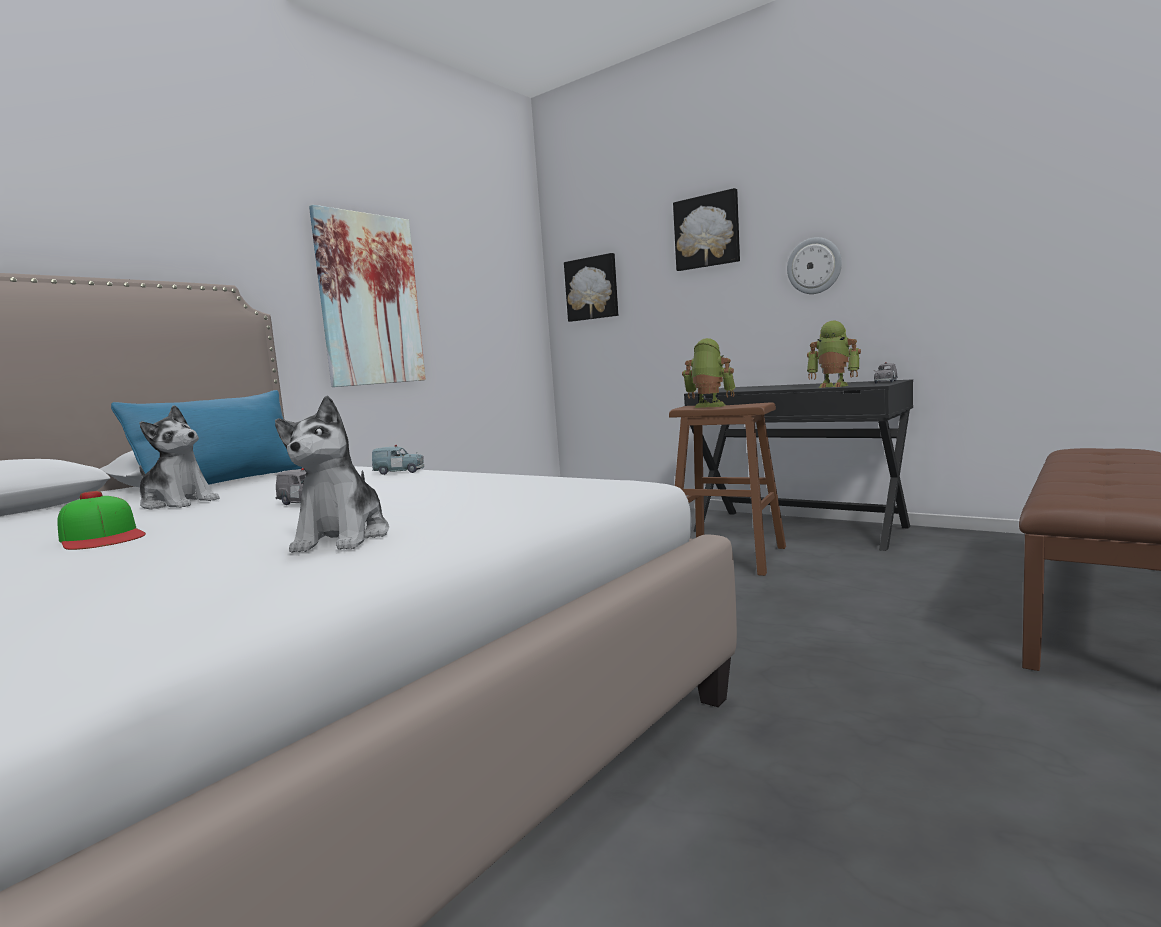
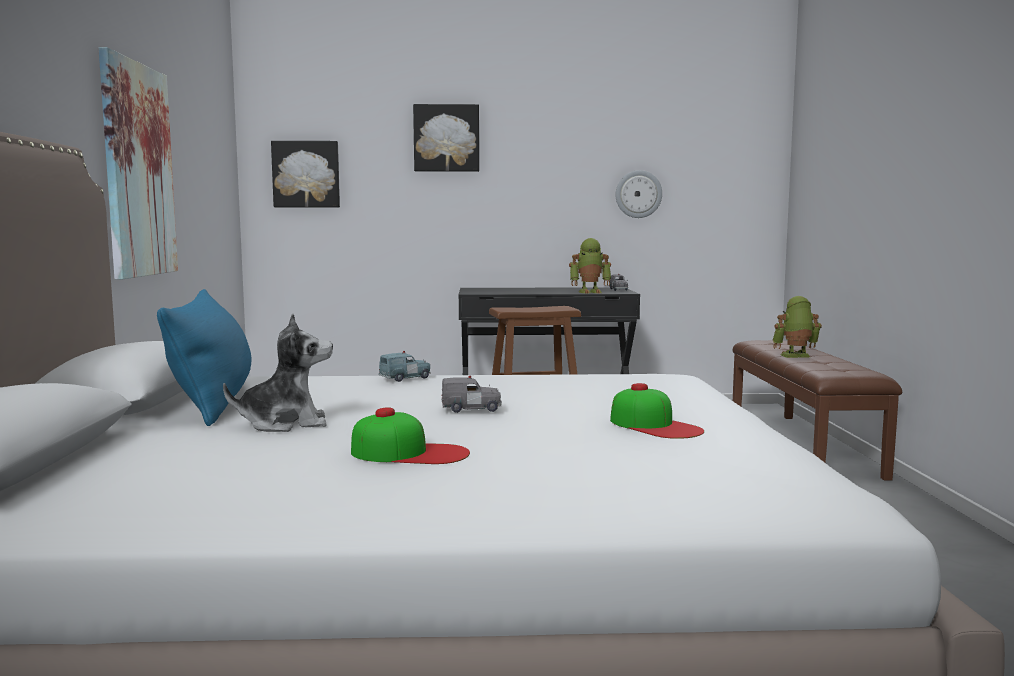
camera: 40 degrees left, 0 degrees up
(343, 538) = (655, 425): plush toy -> cap
(708, 406) = (524, 309): toy robot -> toy robot (795, 356)
(814, 266) = (547, 186): wall clock -> wall clock (638, 194)

